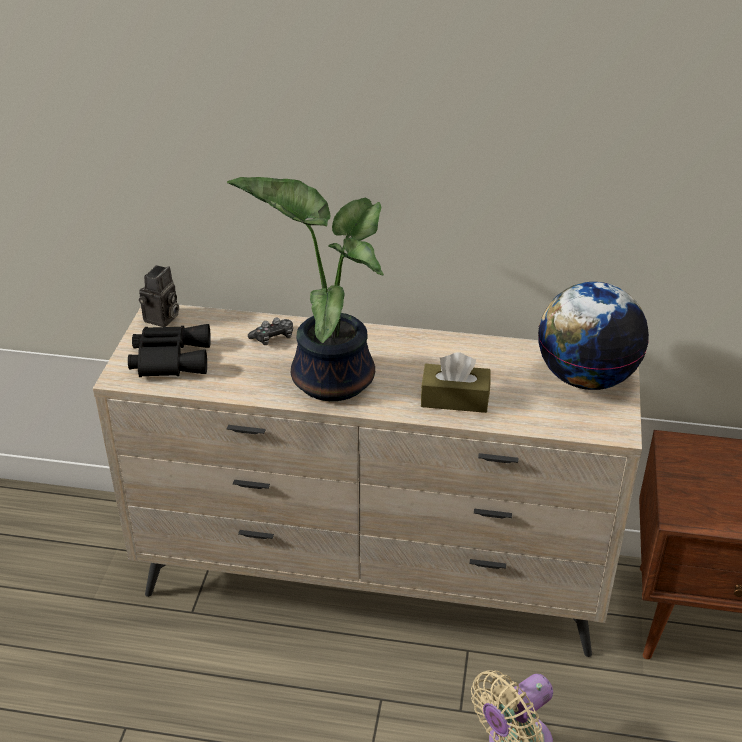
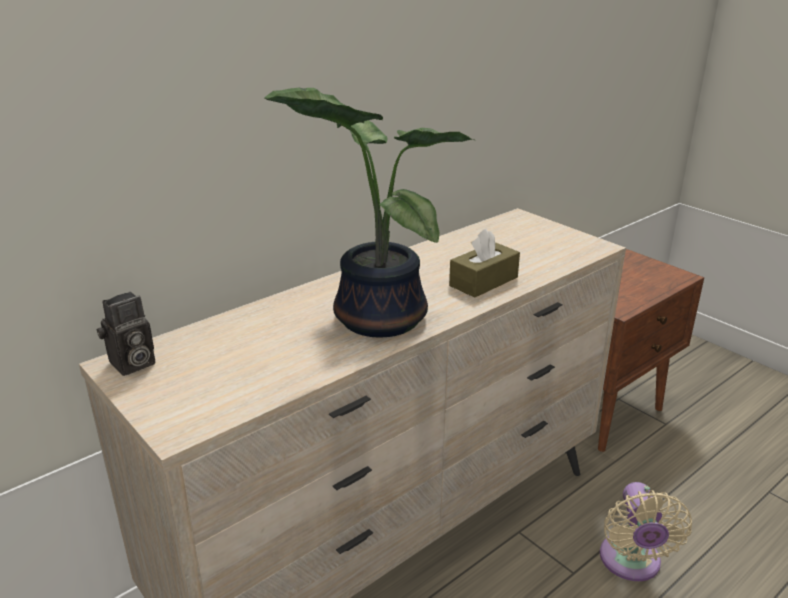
camera: 50 degrees left, 10 degrees down
(162, 319) = (131, 365): camera -> camera turned 75 degrees clockwise
(170, 358) = (202, 386): black binoculars -> none
(273, 337) = (273, 320): game controller -> none
(585, 377) = (525, 232): globe -> none

